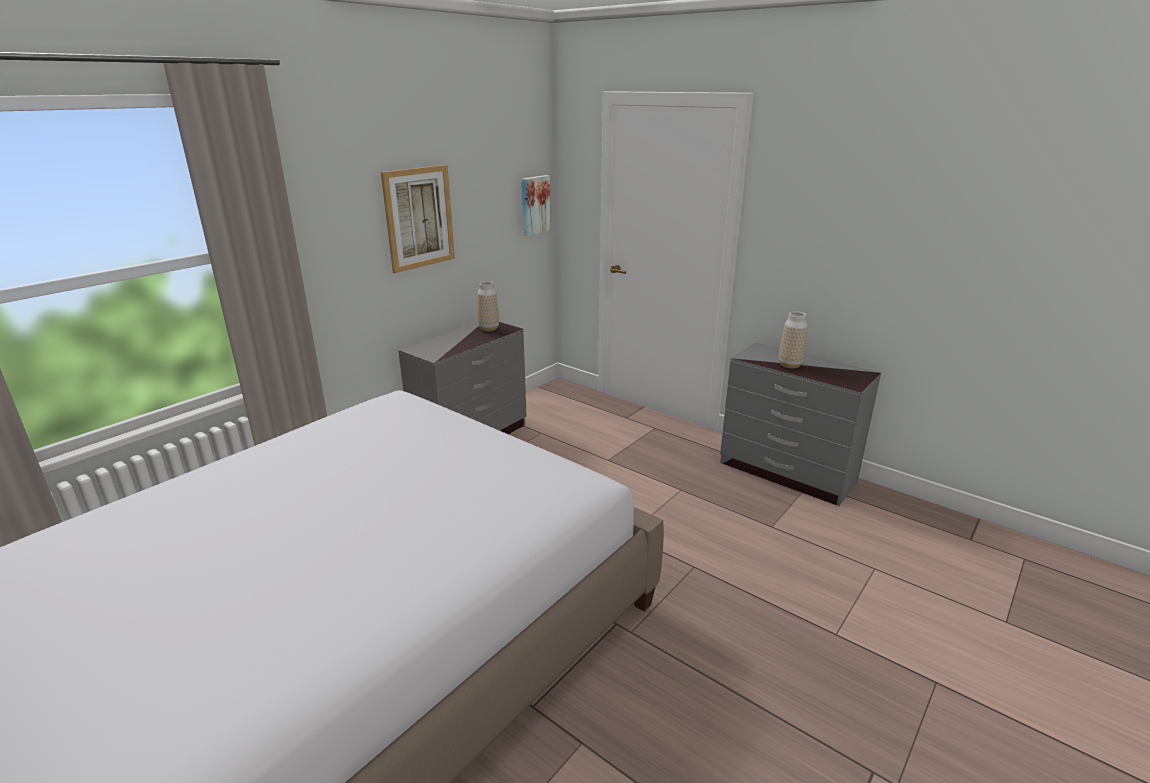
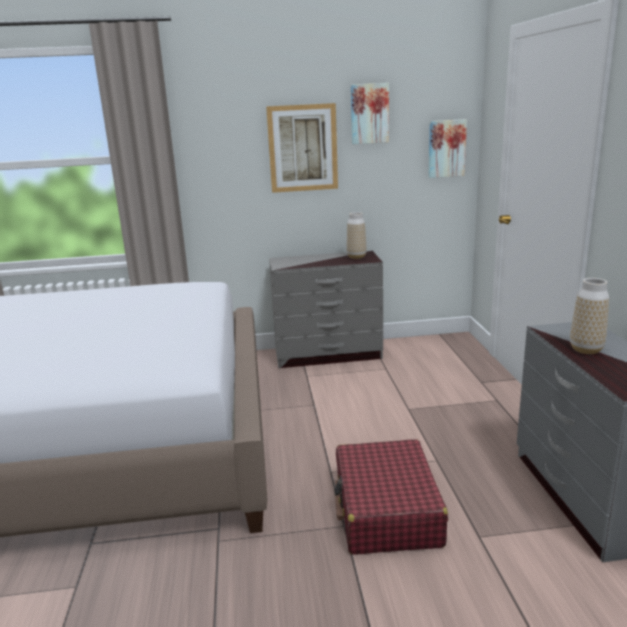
camera: 45 degrees right, 5 degrees down
(474, 174) = (369, 113): none -> picture
(703, 541) = (386, 511): none -> red suitcase

